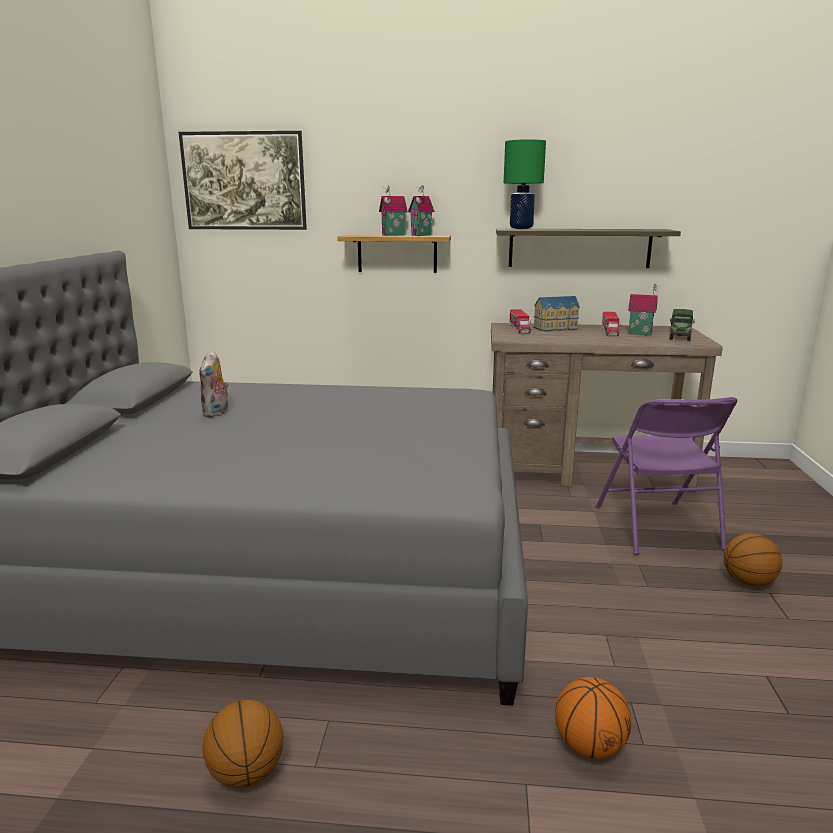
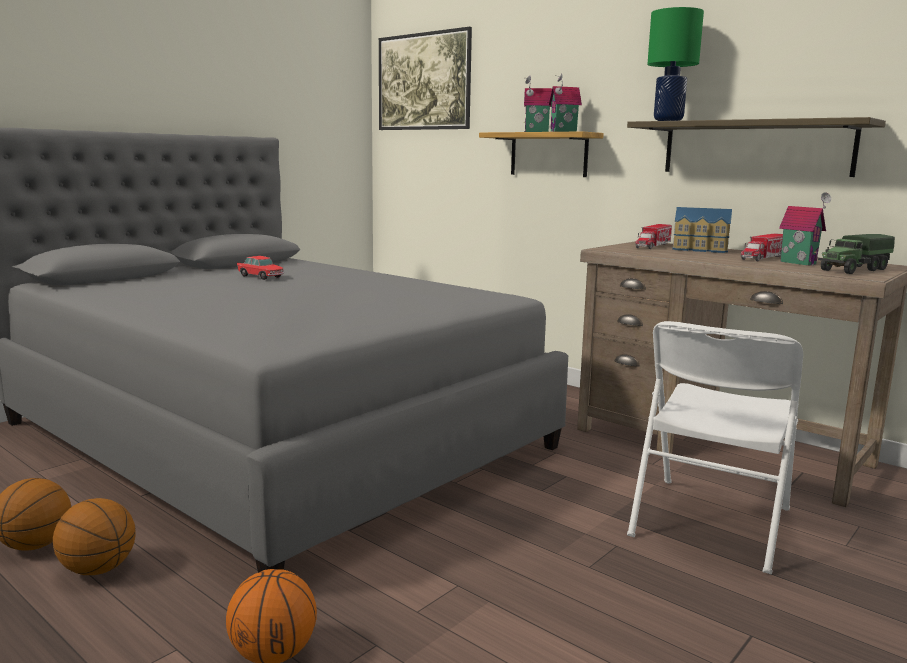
camera: 35 degrees right, 5 degrees down
(217, 413) = (261, 276): plush toy -> toy car
(656, 527) = (710, 522): purple chair -> white chair
(747, 582) = (738, 613): basketball -> basketball (98, 569)

